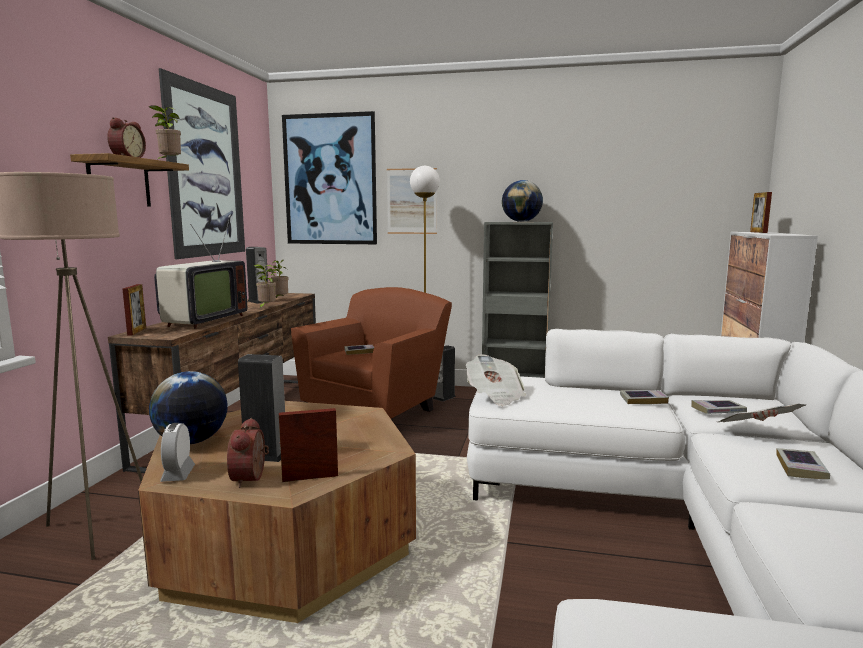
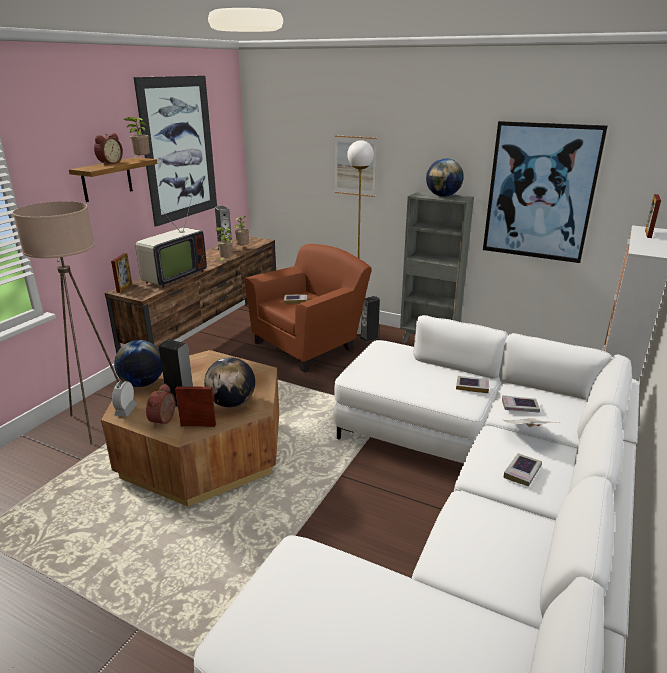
camera: 15 degrees right, 15 degrees up
(330, 180) = (289, 141): picture -> picture (540, 192)
(346, 448) = (231, 403): none -> globe
(495, 396) = (361, 367): newspaper -> none

